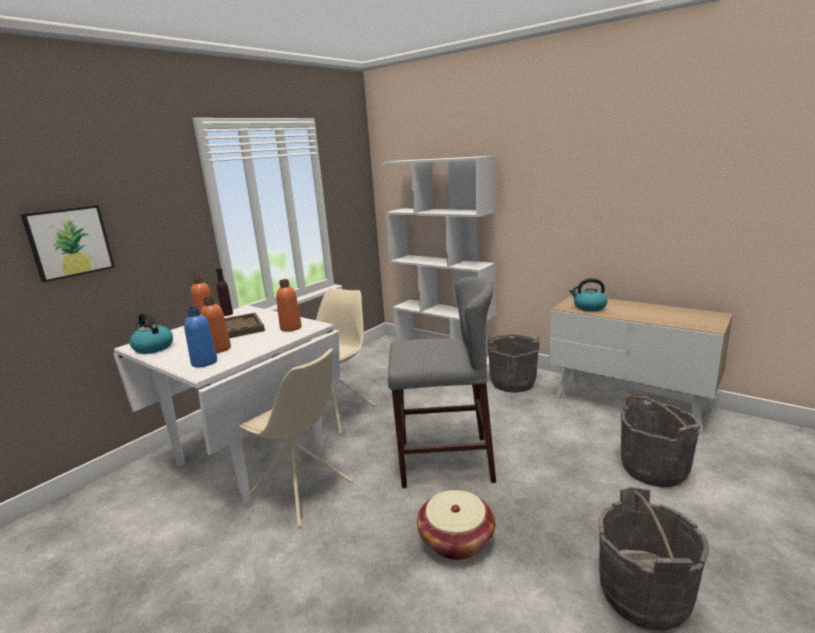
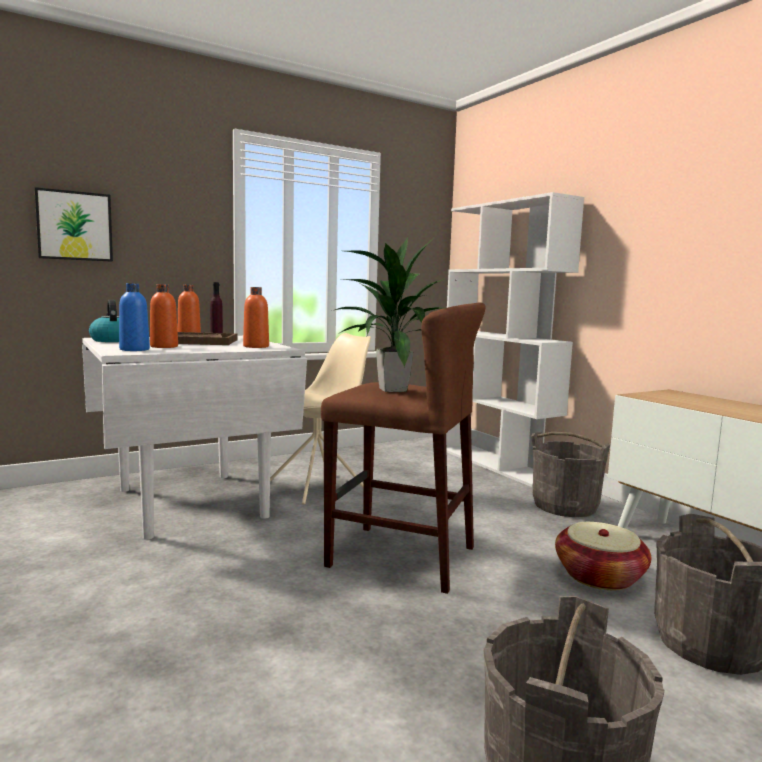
camera: 20 degrees right, 10 degrees down
(301, 492) = (211, 541): beige chair -> none
(430, 352) = (391, 390): none -> potted plant
(445, 461) = (401, 556): grey stool -> brown stool
(456, 540) = (340, 634): basket -> basket (599, 576)
(589, 307) = (676, 399): kettle -> none

